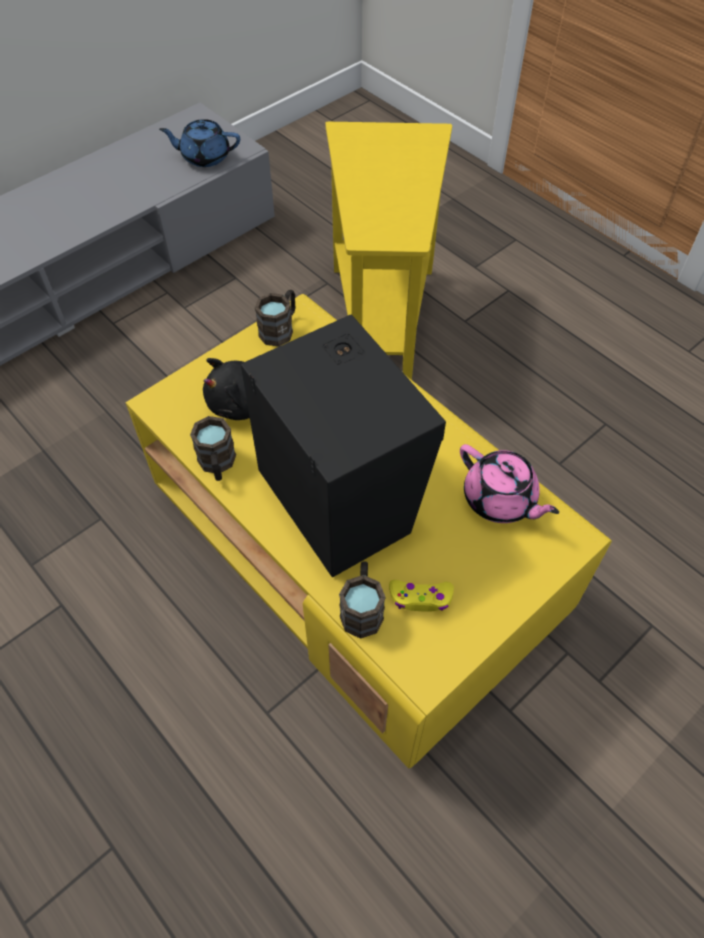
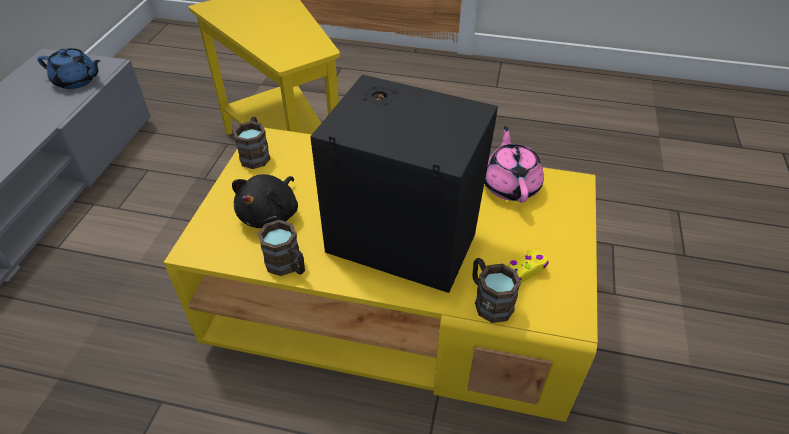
camera: 35 degrees left, 10 degrees down
(205, 157) = (77, 81): blue teapot -> blue teapot turned 135 degrees counterclockwise
(500, 500) = (510, 185): pink teapot -> pink teapot turned 105 degrees counterclockwise

